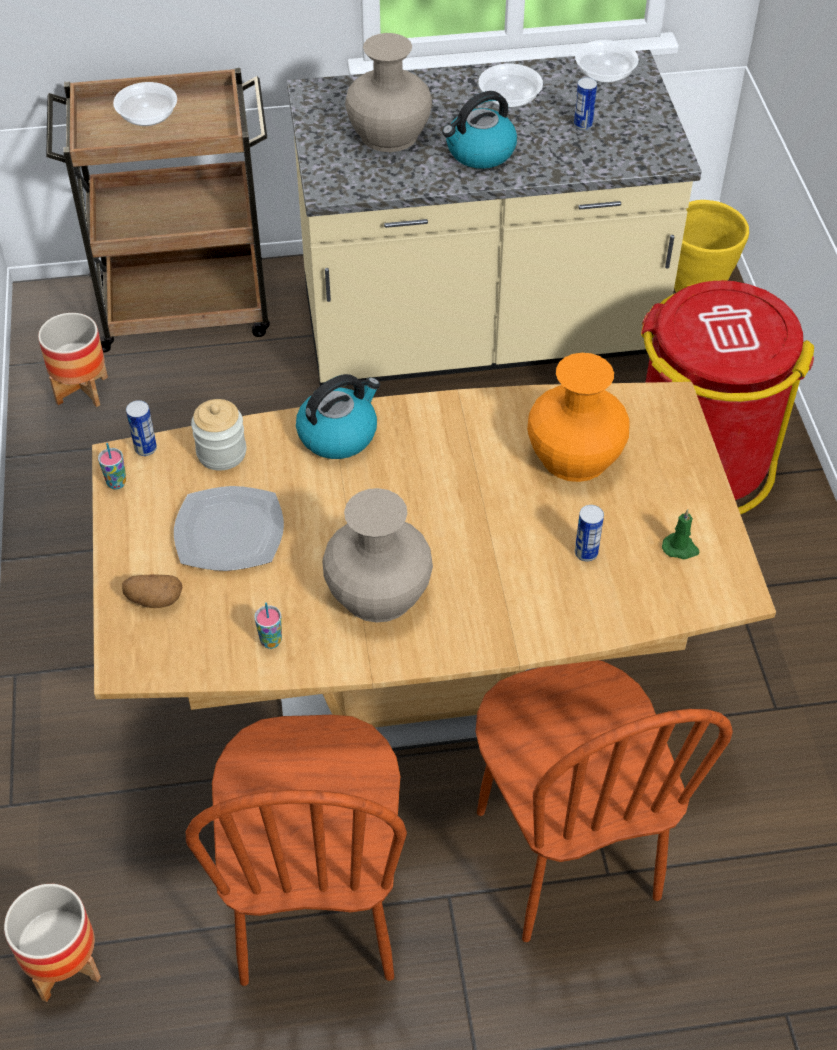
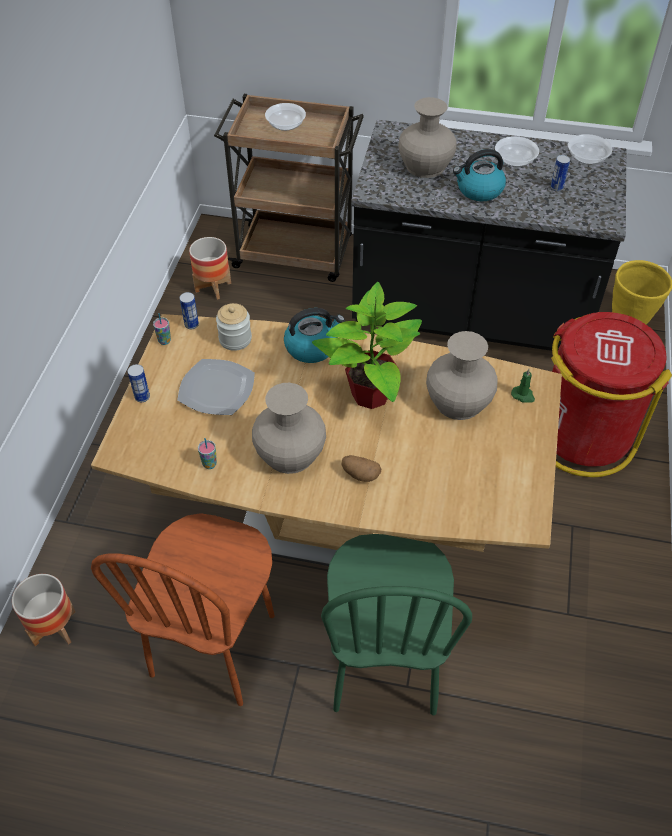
camera: 20 degrees right, 0 degrees up
(153, 600) = (152, 418): potato -> potato (360, 474)
(451, 480) = (369, 395): none -> potted plant
(478, 332) = (470, 313): beige counter -> black counter
(565, 855) = (384, 664): brown chair -> green chair
(575, 456) = (458, 401): orange vase -> beige vase
(586, 553) = (436, 467): can -> can (142, 397)
(680, 548) = (502, 482): green candle -> green candle (523, 395)

